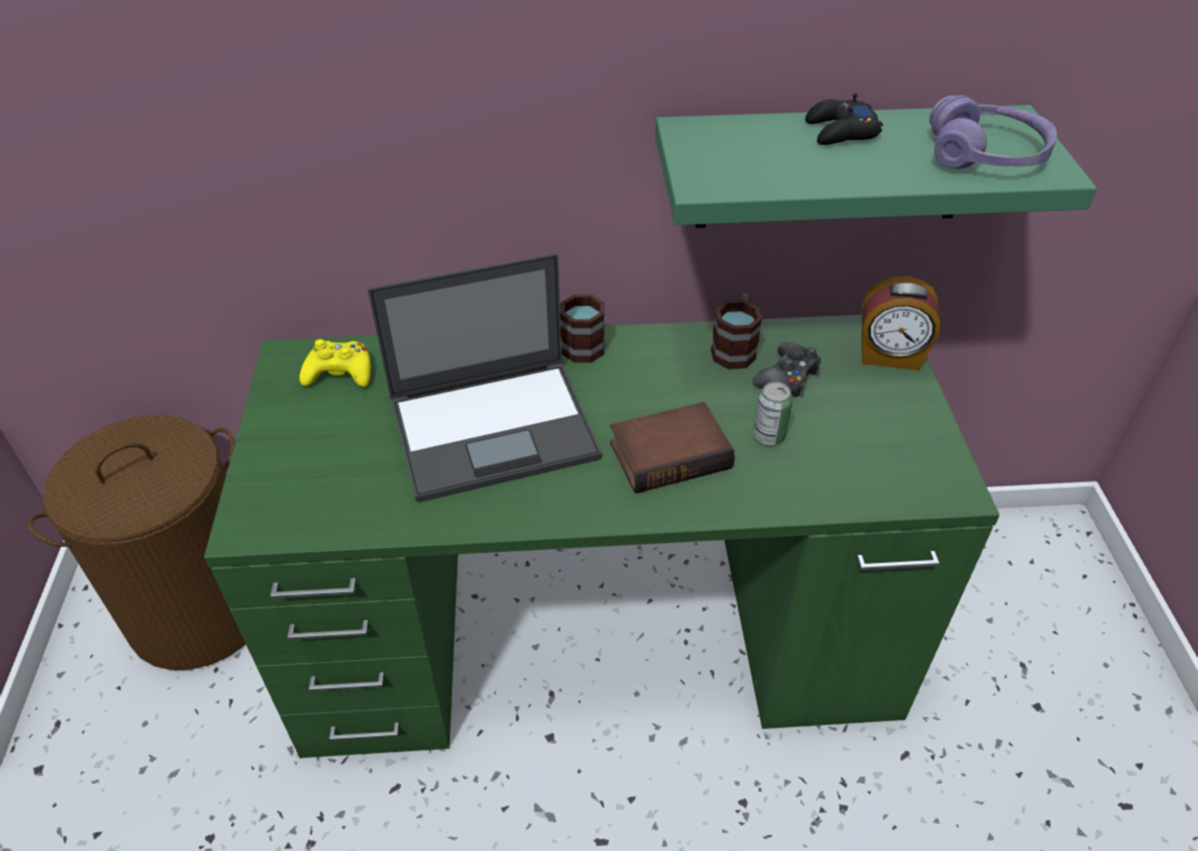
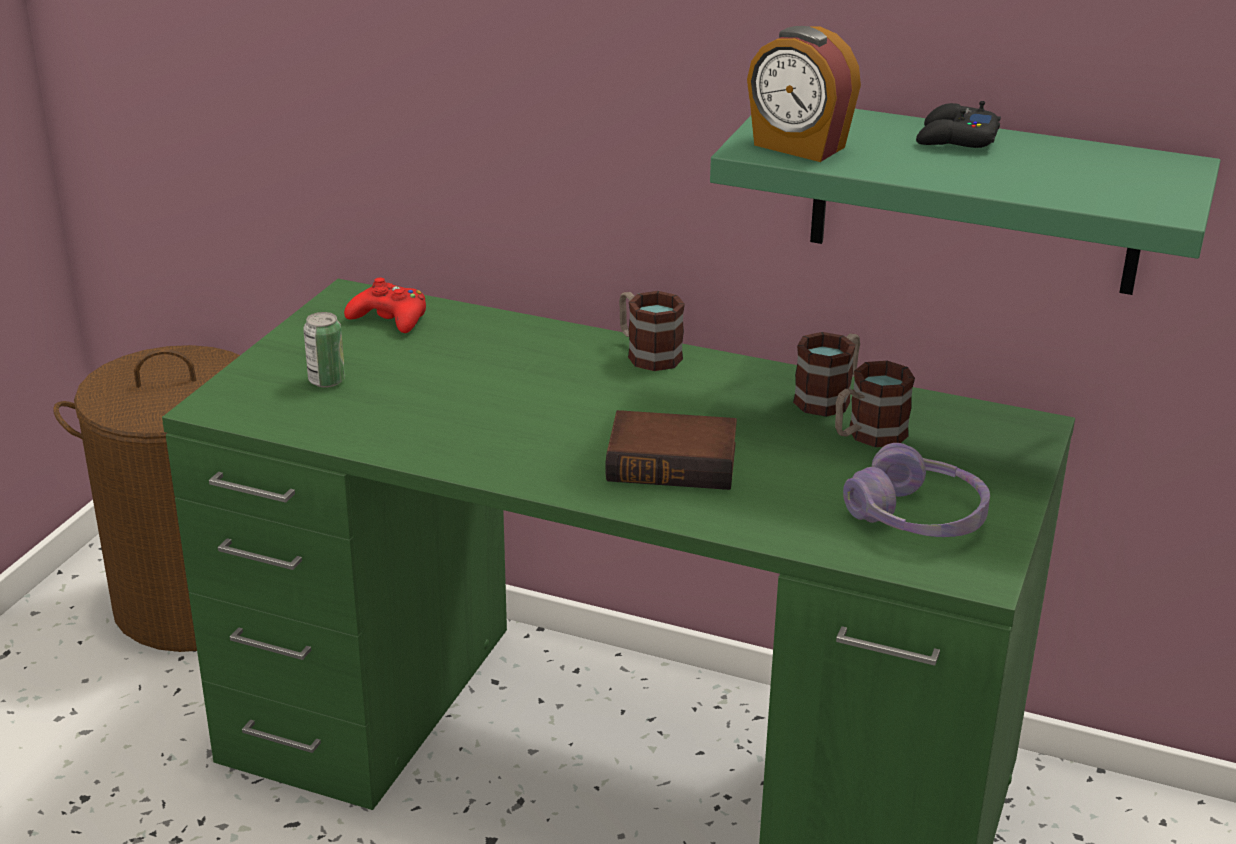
camera: 25 degrees right, 15 degrees down
(340, 373) = (390, 318): yellow game controller -> red game controller
(496, 428) = (508, 396): laptop -> none
(768, 436) = (798, 476): can -> can (327, 380)
(787, 377) = (867, 436): black game controller -> mug
(889, 356) = (1013, 448): alarm clock -> alarm clock (798, 147)
(985, 155) = (1101, 184): purple headphones -> purple headphones (917, 517)

